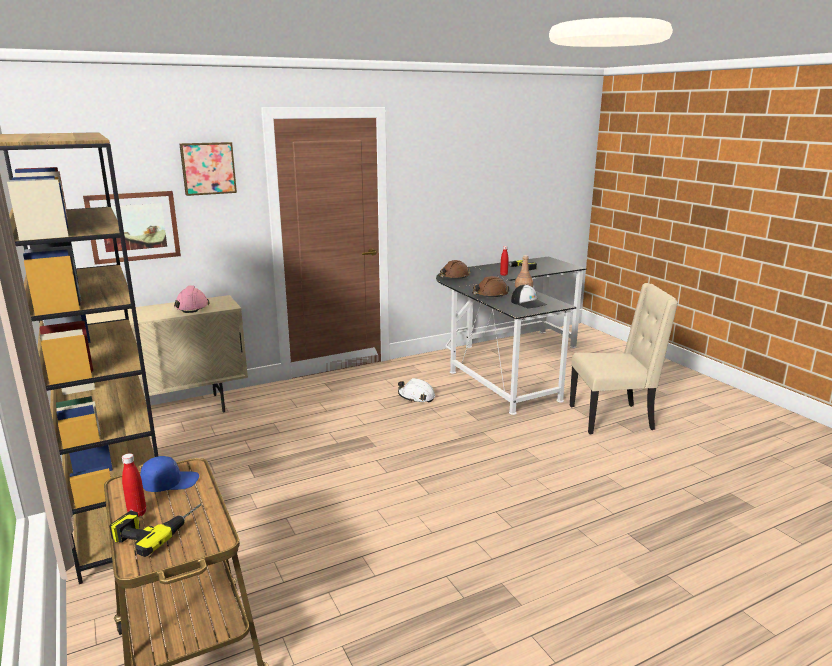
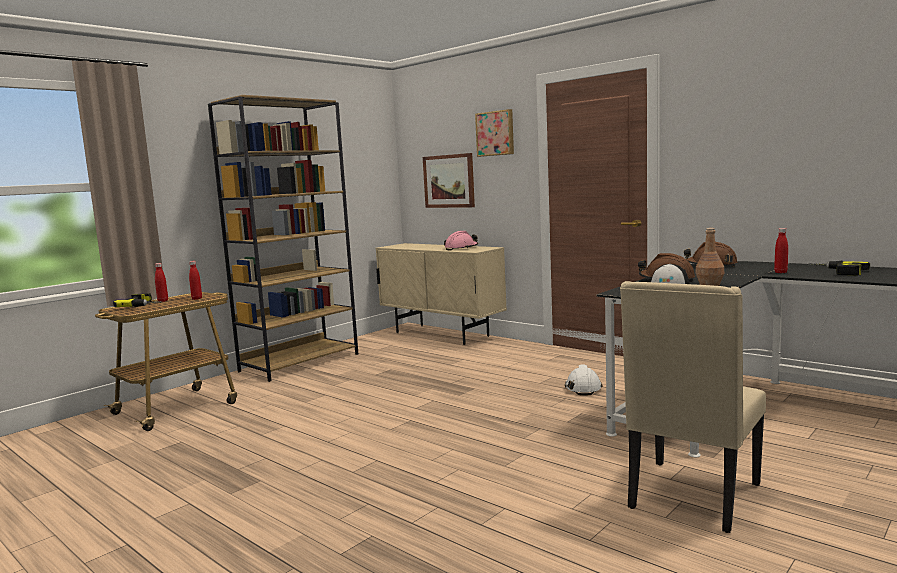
camera: 70 degrees right, 10 degrees down
(170, 483) = (197, 298): blue cap -> red bottle
(612, 418) = (692, 497): beige chair -> beige chair turned 60 degrees clockwise

